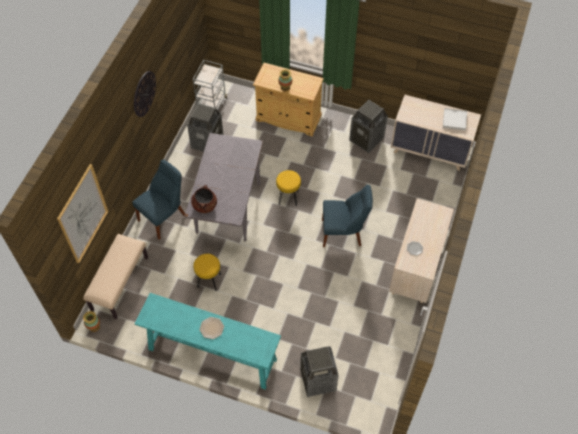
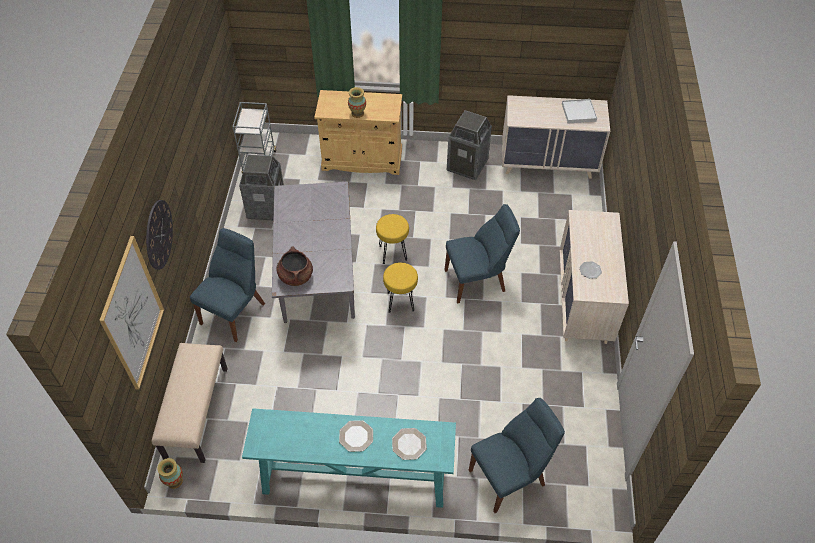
camera: 15 degrees left, 5 degrees down
(144, 93) = (181, 138): wall clock -> wall clock (158, 234)
(209, 281) = (320, 380): yellow stool -> yellow stool (400, 302)
(245, 342) = (409, 444): none -> plate
(318, 380) = (510, 476): trash can -> blue chair

